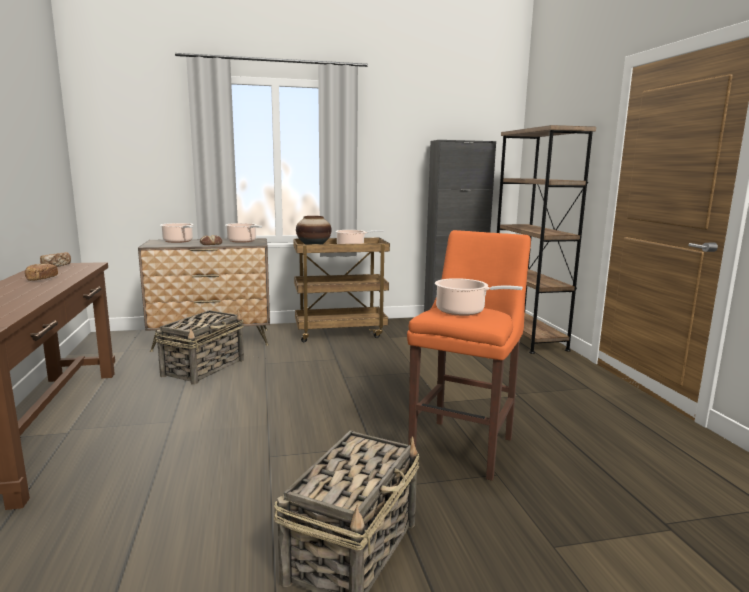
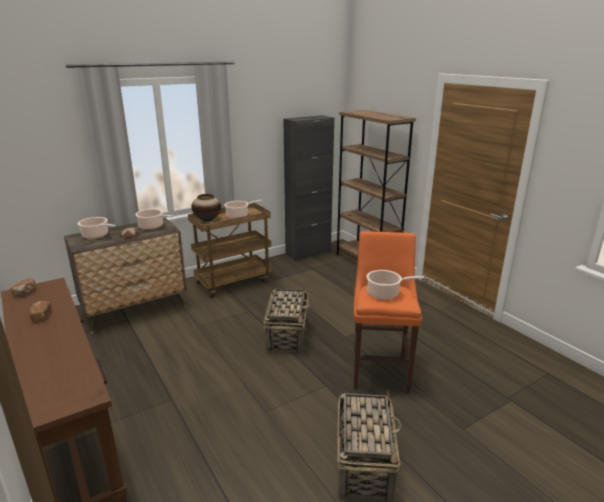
camera: 20 degrees left, 10 degrees up
(204, 368) = (153, 341): basket -> basket (287, 336)

